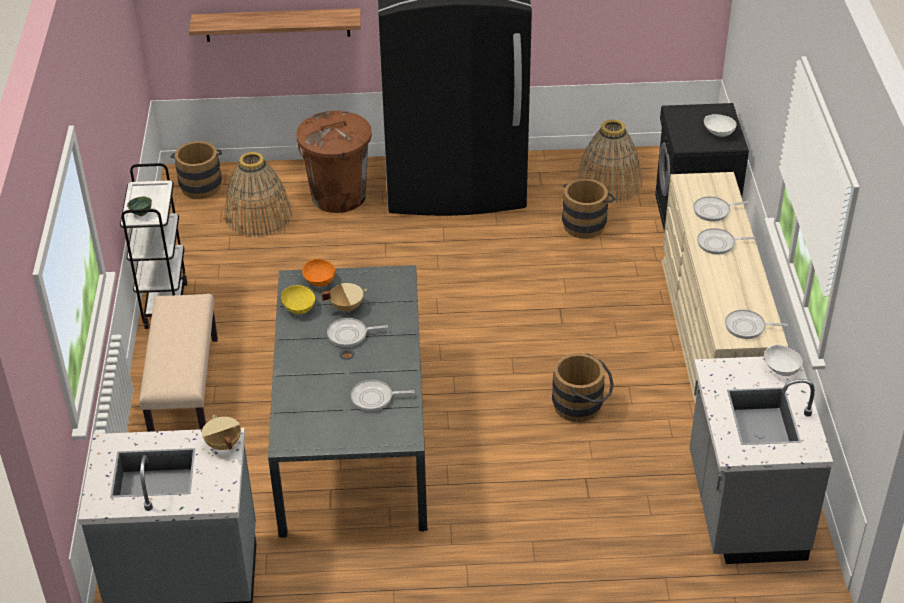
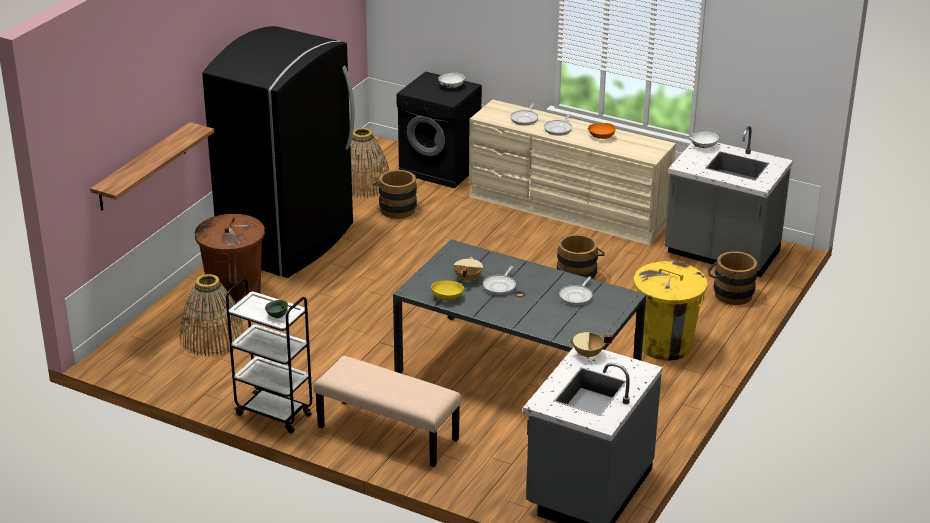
camera: 60 degrees left, 10 degrees down
(200, 184) = (131, 353): brown bucket -> brown bucket (729, 294)
(319, 281) = (425, 281): orange bowl -> orange bowl (601, 137)
(500, 531) = (665, 345): none -> yellow trash can
(747, 327) = (646, 148): frying pan -> none

